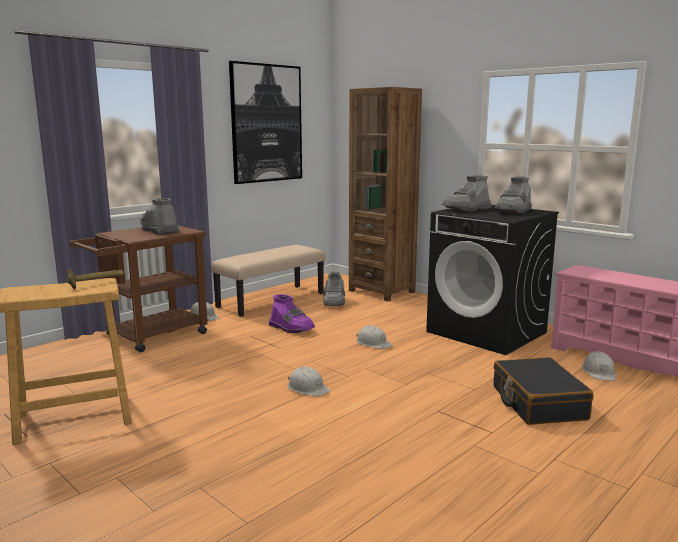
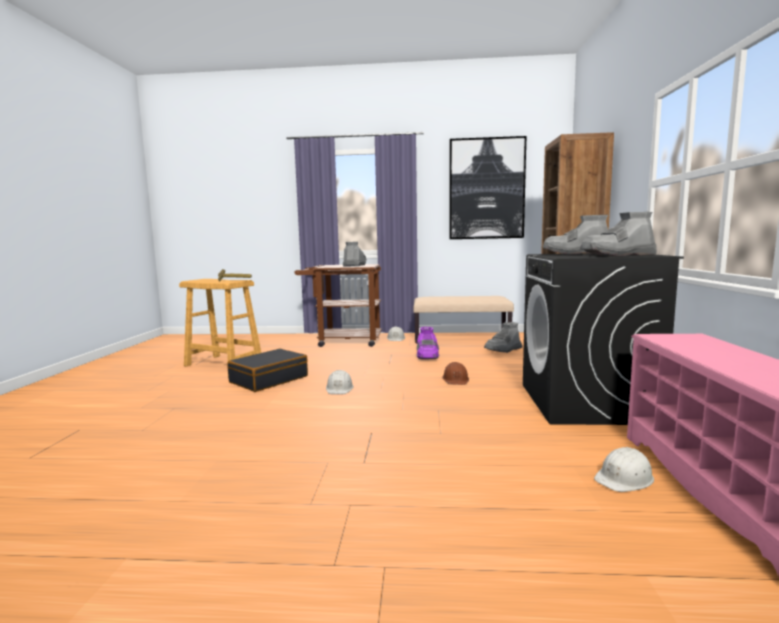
camera: 50 degrees right, 5 degrees down
(373, 343) = (456, 379): white hard hat -> brown hard hat
(537, 403) = (465, 466): black suitcase -> black suitcase (268, 379)

